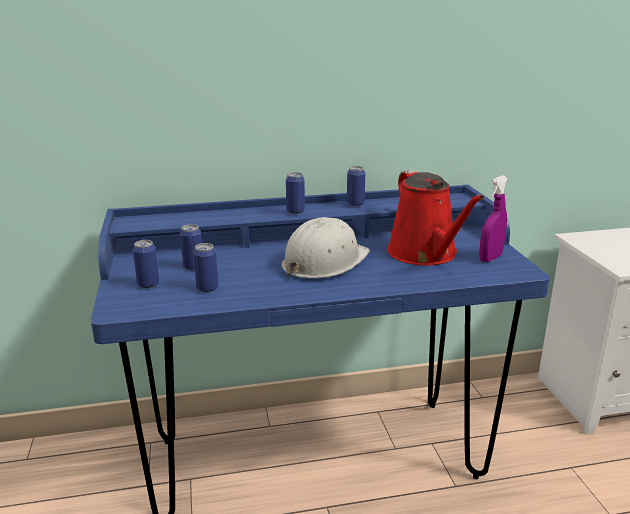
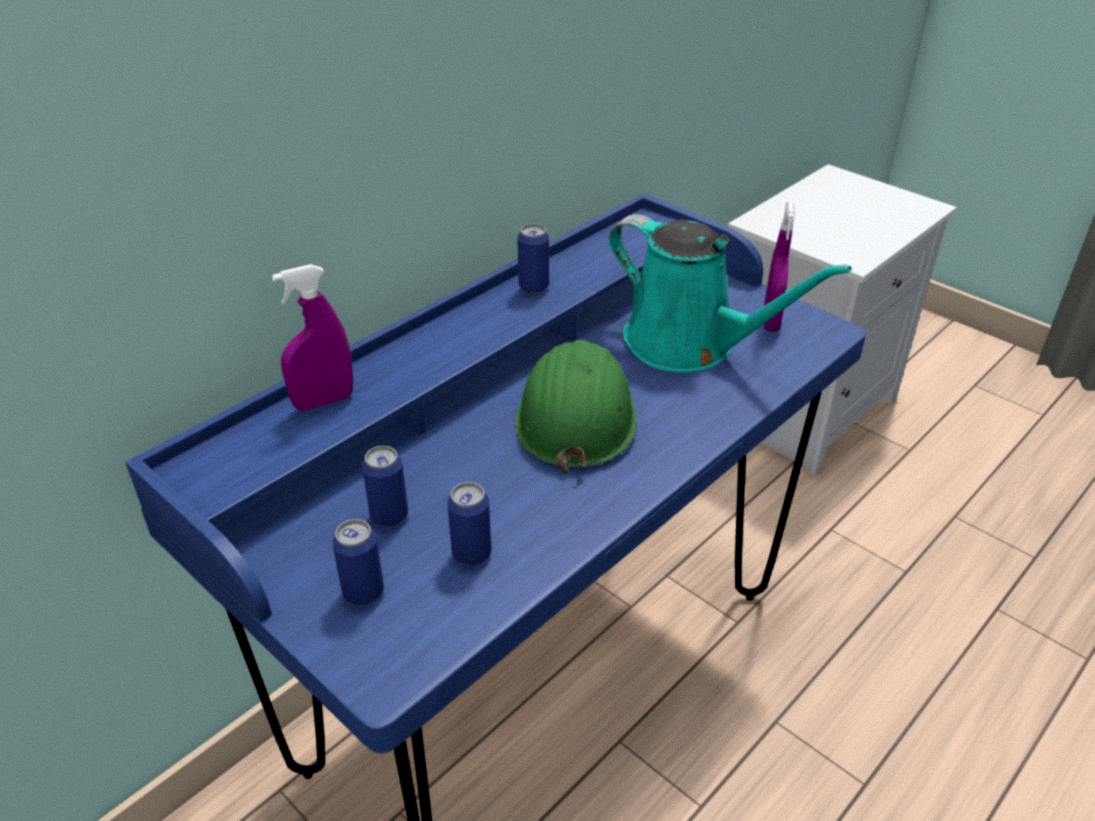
camera: 35 degrees left, 15 degrees up
(205, 214) = (324, 401): none -> purple spray bottle
(295, 211) = (467, 337): can -> none
(324, 262) = (575, 416): white hard hat -> green hard hat
(425, 254) = (689, 344): red watering can -> turquoise watering can

